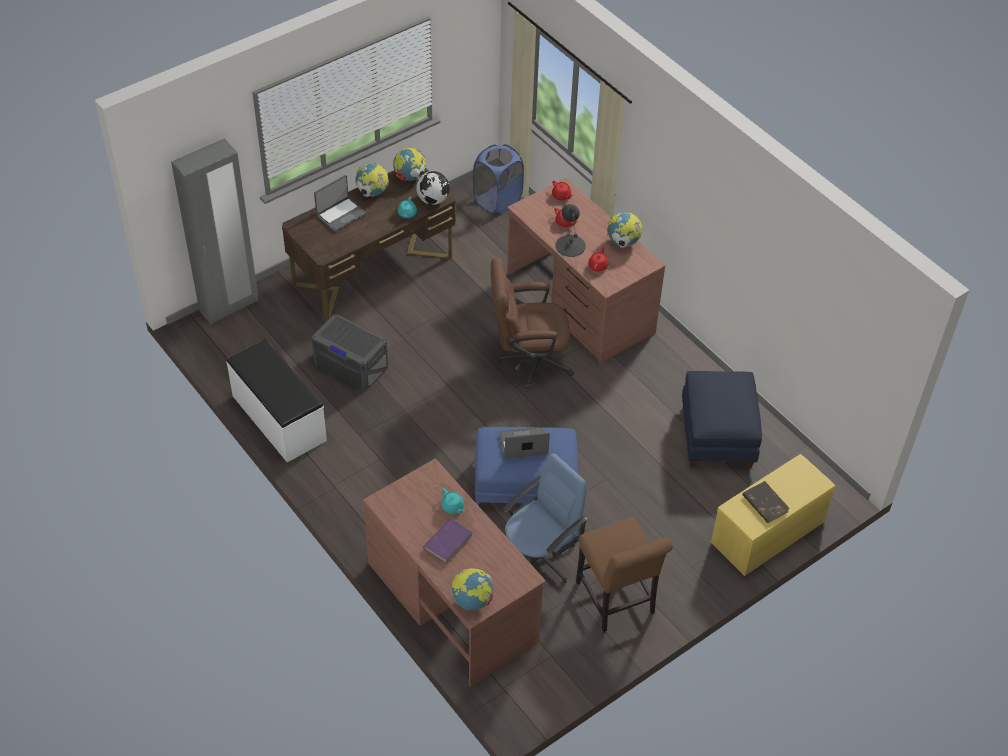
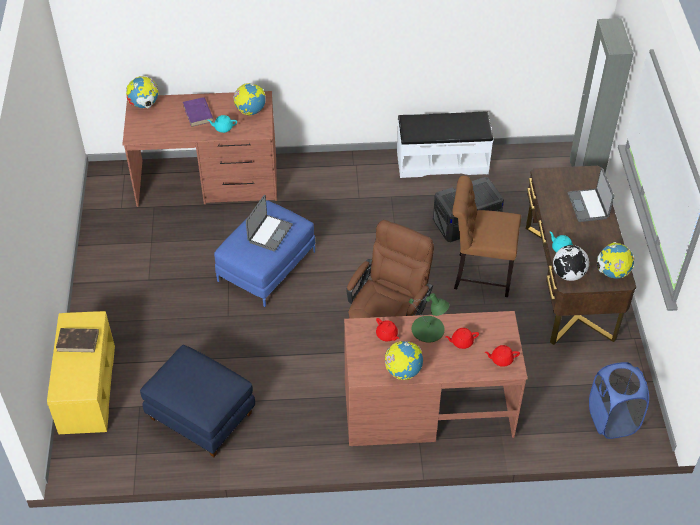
camera: 125 degrees right, 0 degrees up
(372, 192) = (606, 238): globe -> globe (250, 111)
(540, 557) = (197, 241): blue office chair -> none
(570, 245) = (428, 329): black table lamp -> green table lamp
(617, 601) = (124, 263): brown chair -> brown chair (479, 274)

